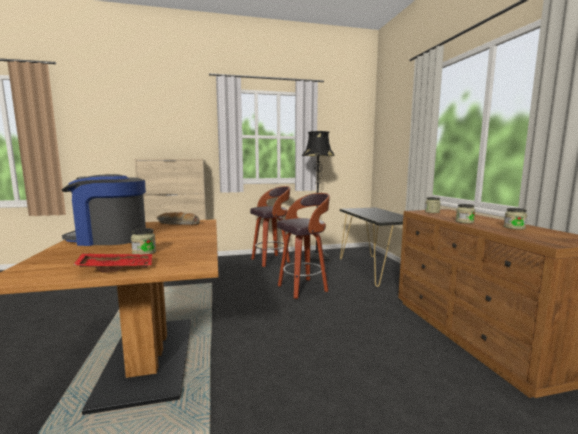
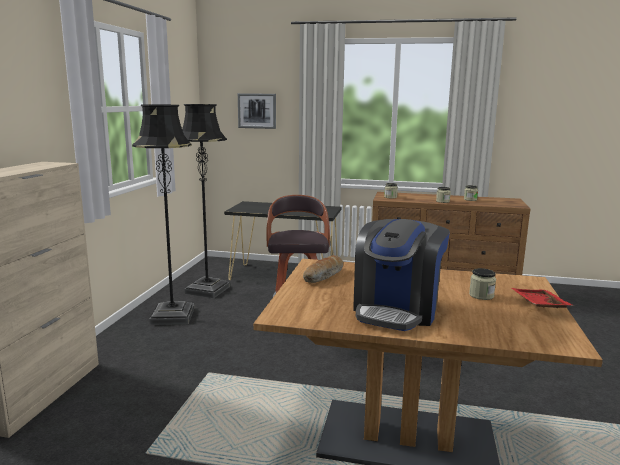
camera: 65 degrees left, 5 degrees up
(271, 261) = (172, 316): stool -> black floor lamp
(396, 138) = (257, 111): none -> picture

